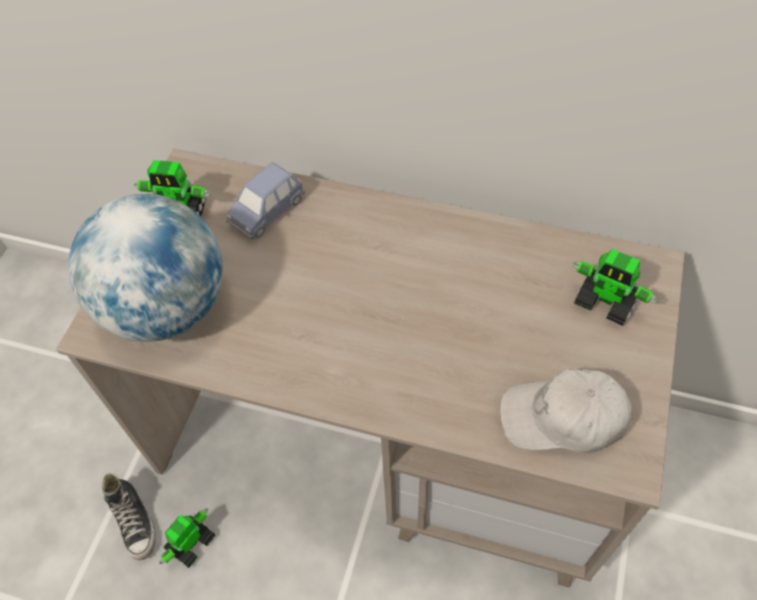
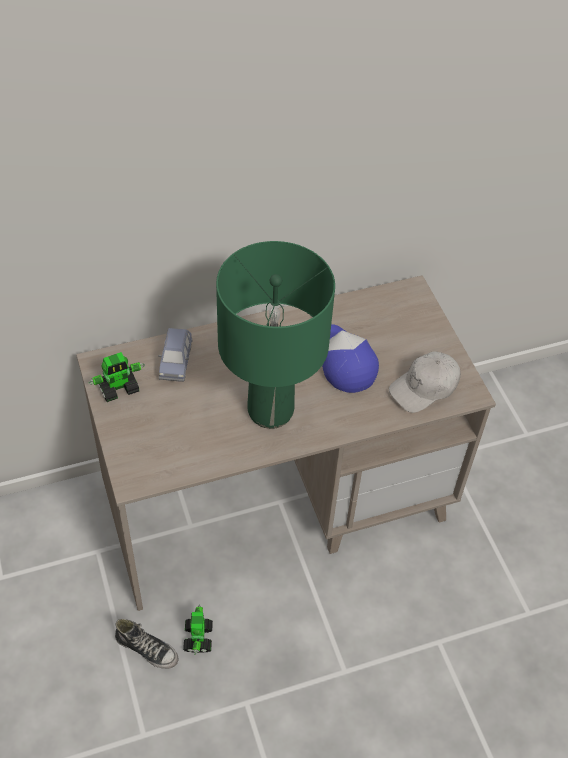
camera: 40 degrees left, 5 degrees down
(167, 307) = (164, 445): globe -> none
(323, 334) = (269, 411): none -> green table lamp
(474, 318) = (343, 362): none -> cap
(606, 302) = (403, 320): toy robot -> none

